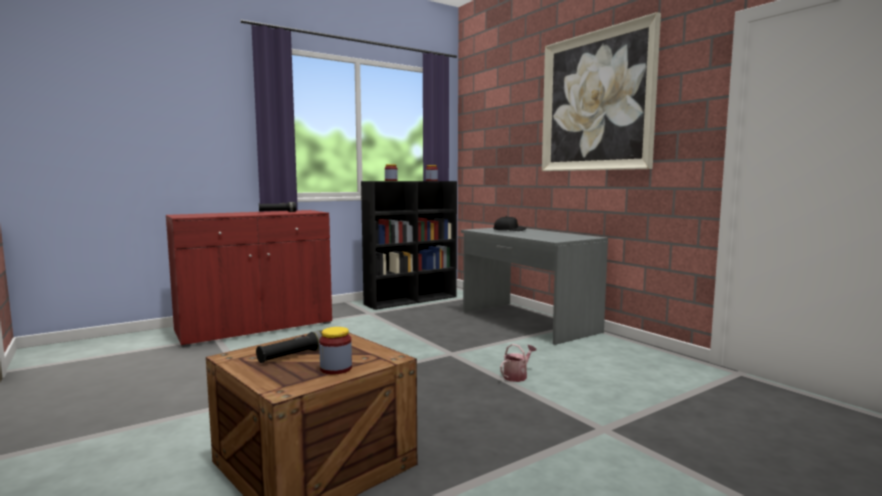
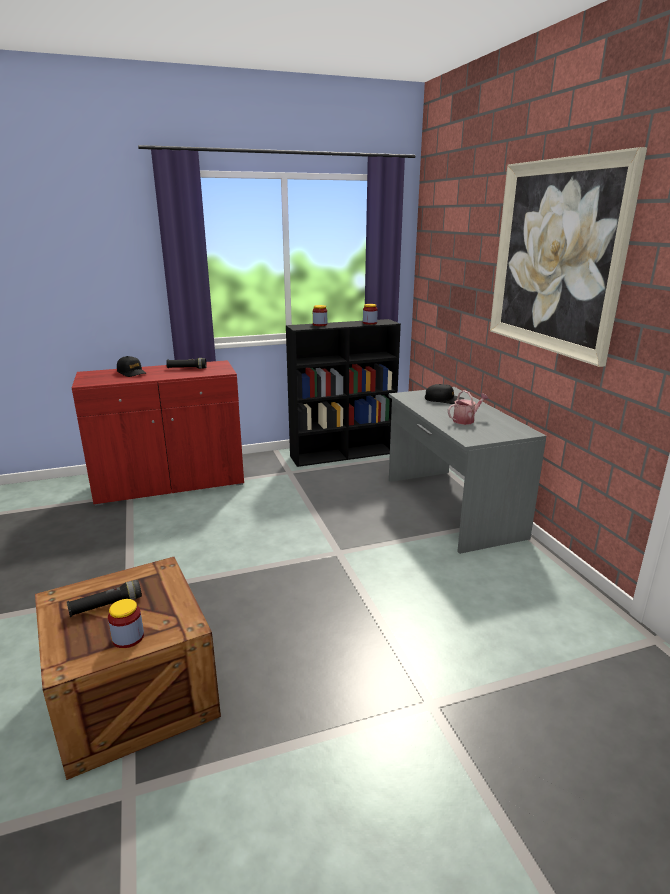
camera: 15 degrees right, 15 degrees up
(225, 213) = (132, 373): none -> black cap
(517, 376) = (387, 601): watering can -> watering can (466, 420)

